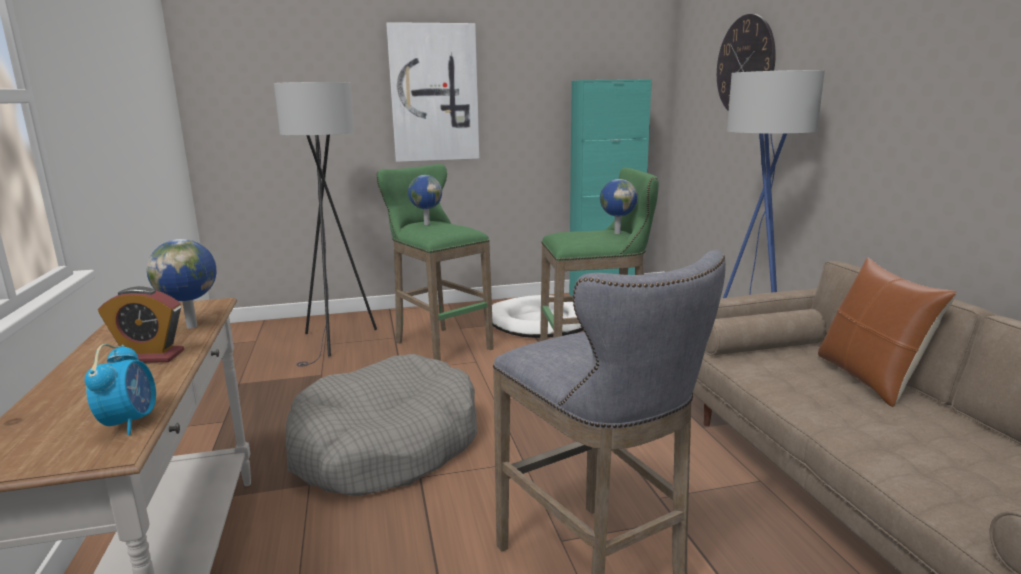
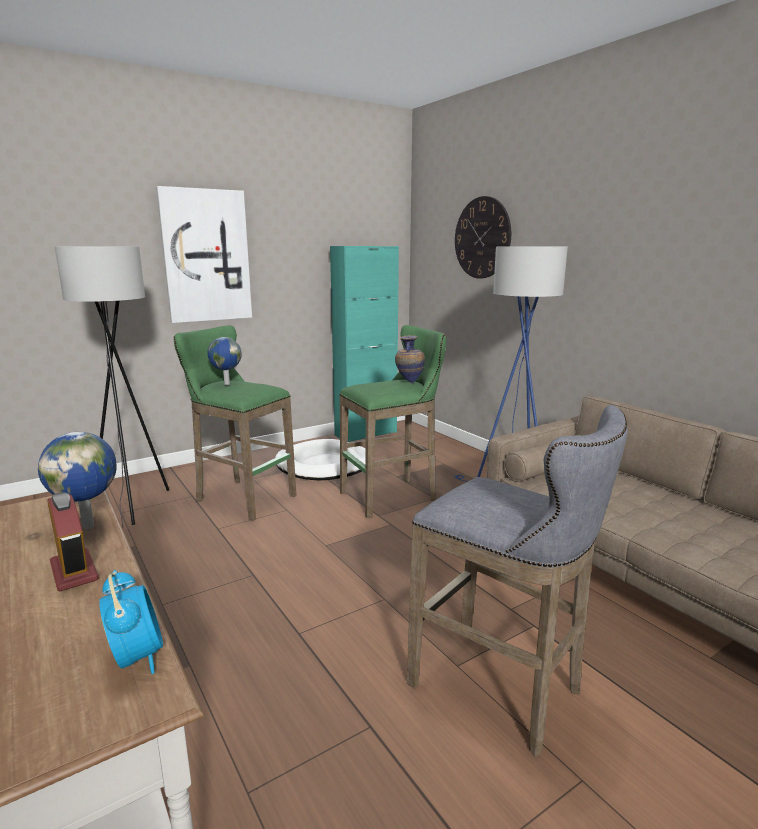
camera: 20 degrees left, 0 degrees up
(149, 357) = (74, 571): alarm clock -> alarm clock turned 105 degrees counterclockwise
(386, 446) = (247, 608): grey dog bed -> none
(617, 233) = (409, 382): globe -> vase
(869, 378) = (636, 486): brown pillow -> none

